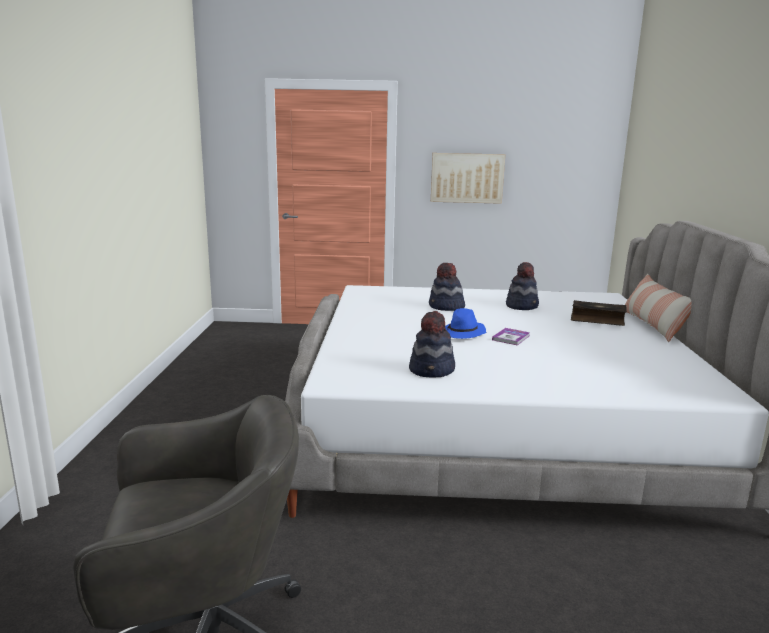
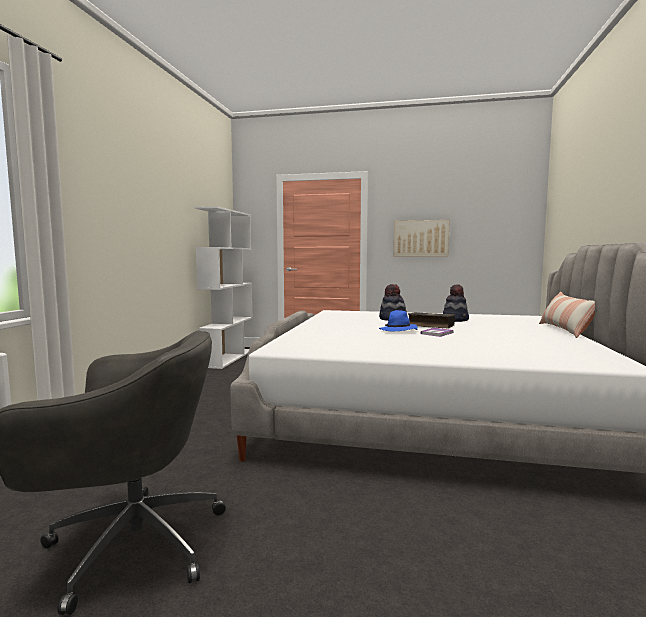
camera: 10 degrees right, 10 degrees down
(209, 344) = (228, 358): none -> white bookcase
(432, 370) = (361, 346): hat -> none
(597, 320) = (516, 327): book -> book (430, 326)

